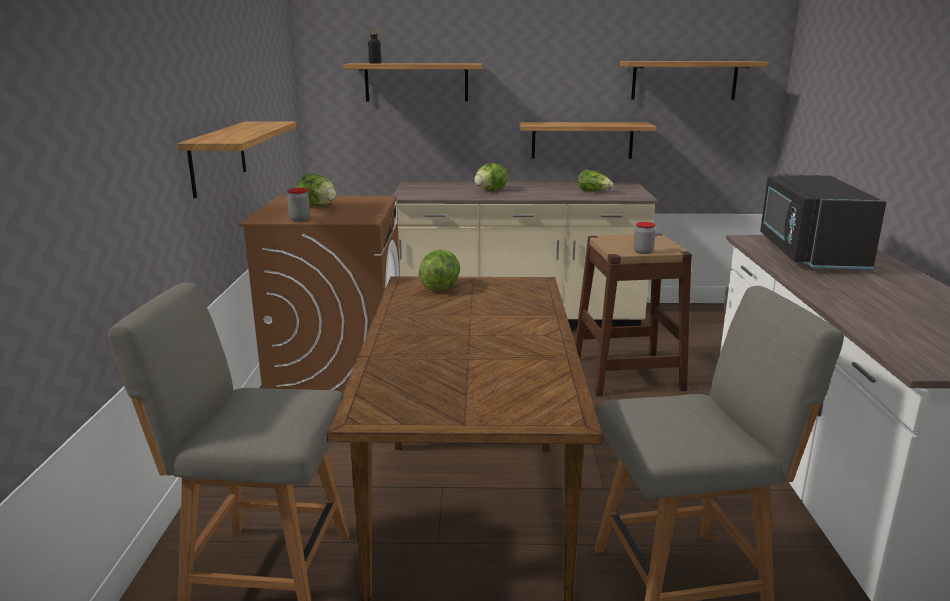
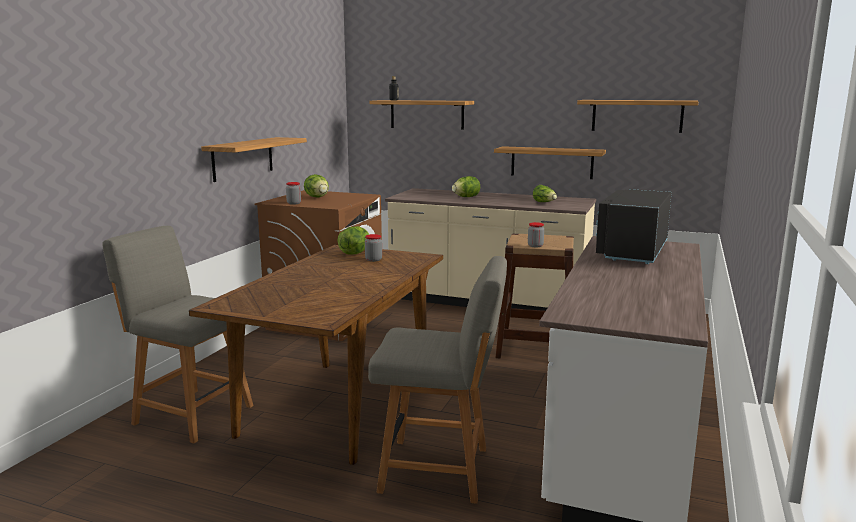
camera: 20 degrees right, 5 degrees down
(480, 296) = (373, 260): none -> jar

